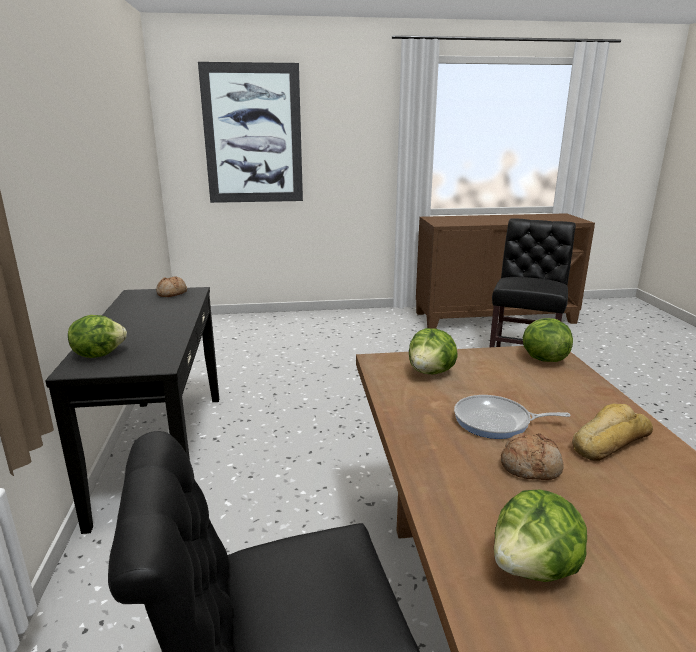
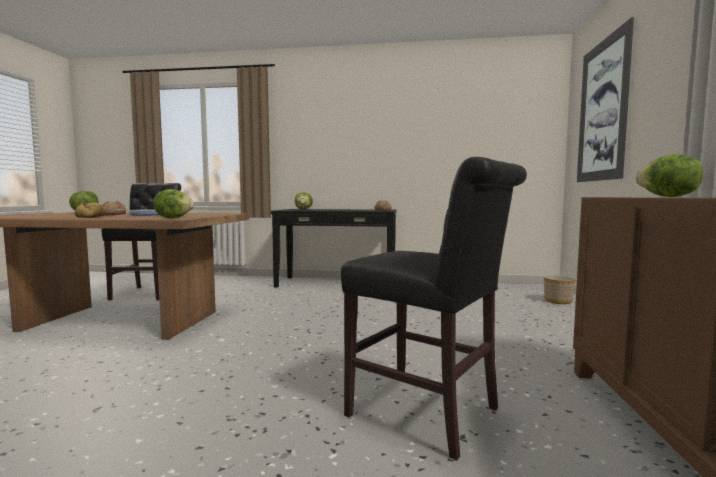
camera: 105 degrees right, 15 degrees down
(255, 321) = (558, 301): none -> planter
(431, 372) = (205, 214): lettuce -> lettuce (668, 197)

